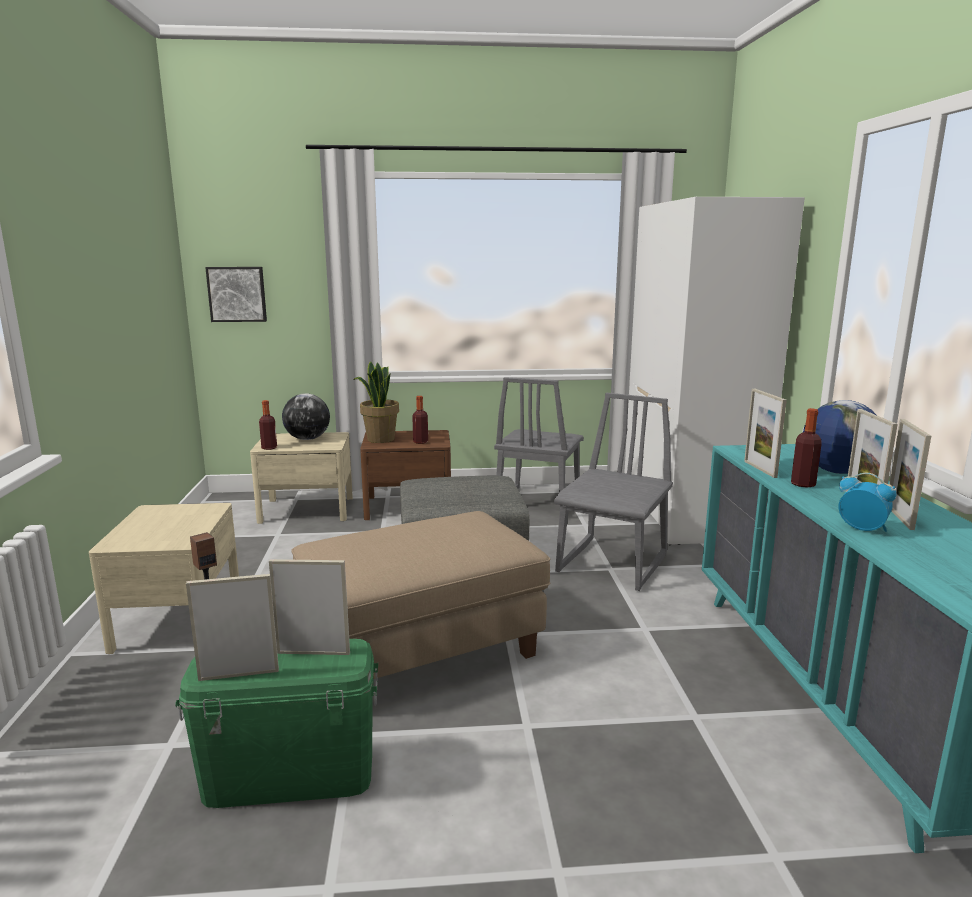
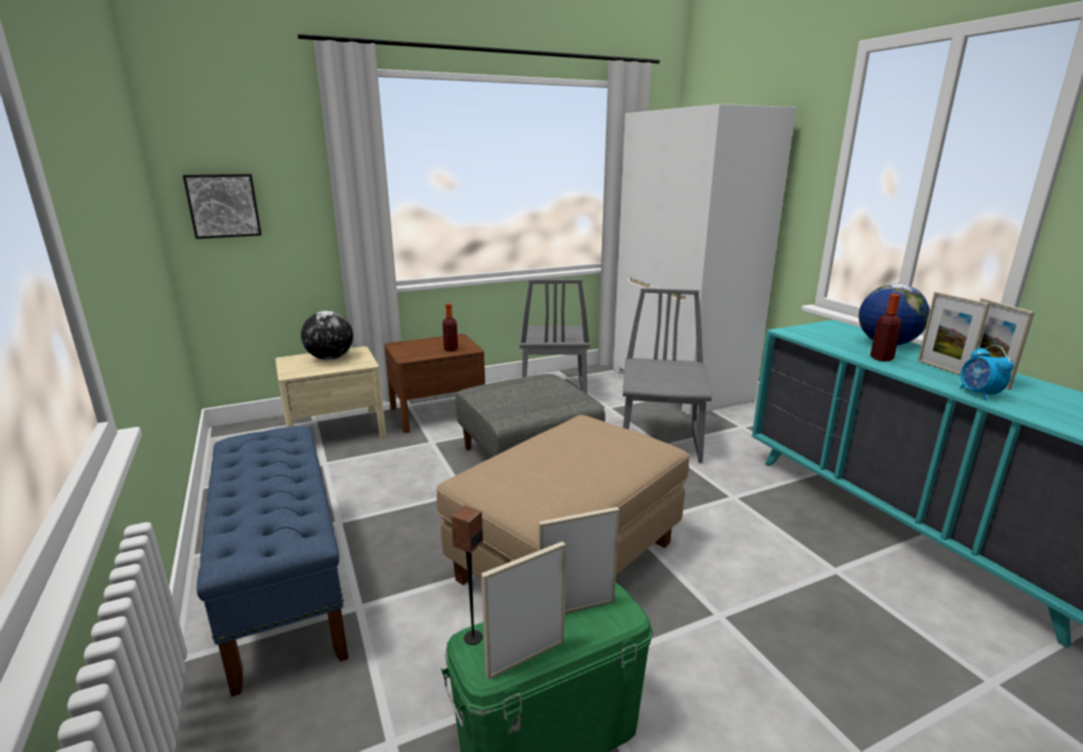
camera: 20 degrees left, 5 degrees up
(178, 619) = (284, 584): beige nightstand -> blue bench
(269, 448) = (297, 373): bottle -> none
(380, 439) = (407, 350): potted plant -> none
(760, 469) = (832, 348): picture frame -> none
(862, 528) = (979, 394): alarm clock -> alarm clock turned 120 degrees counterclockwise

